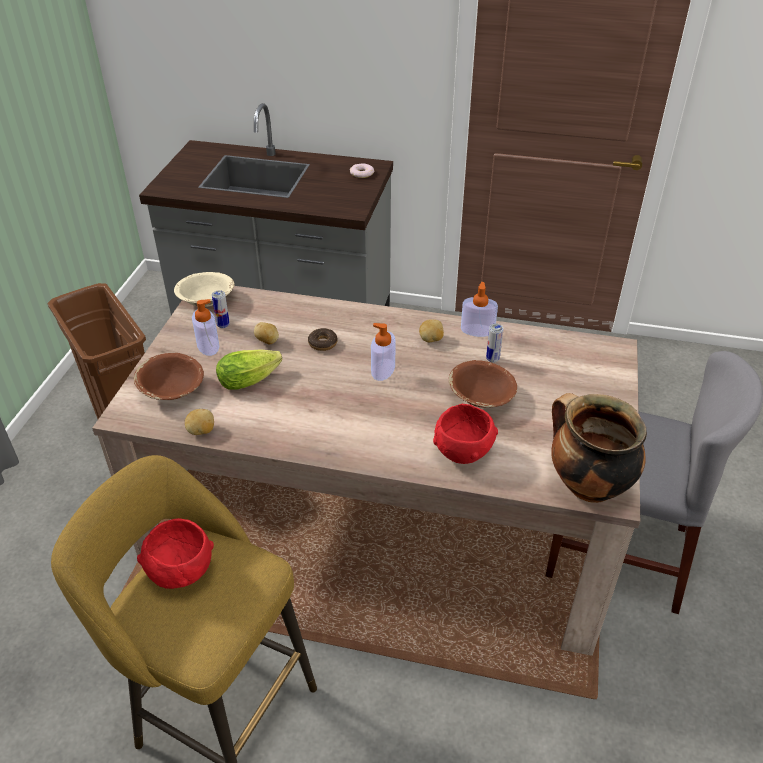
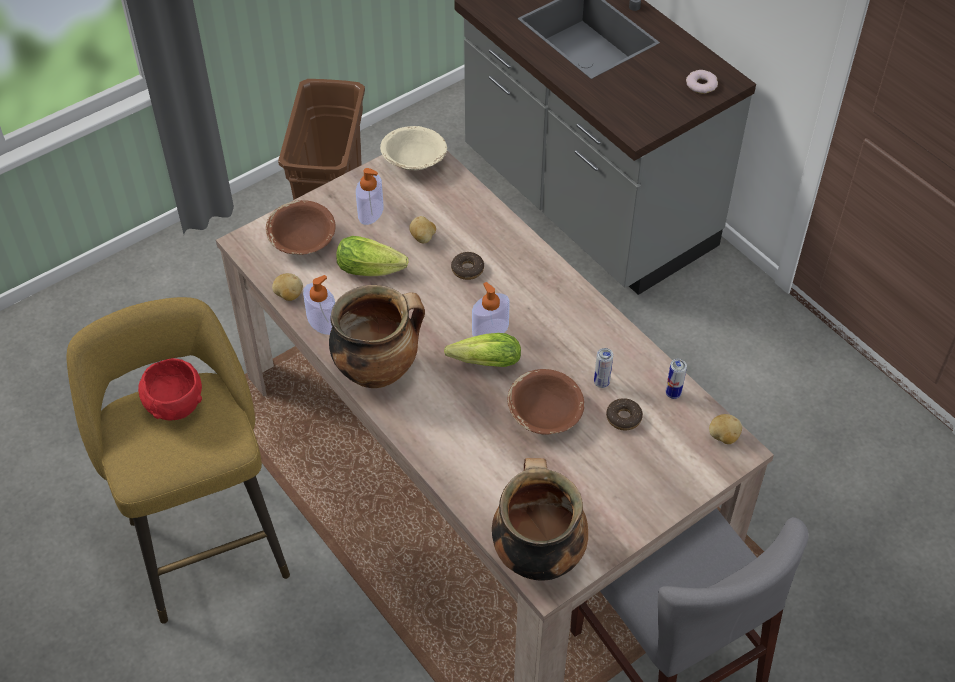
camera: 40 degrees right, 10 degrees up
(223, 325) = (403, 197): can -> can (673, 393)
(332, 439) = (378, 370): none -> cooking pot
(401, 391) = (482, 362): none -> lettuce
(431, 339) = (568, 326): potato -> potato (723, 437)
(462, 453) = (467, 454): red bowl -> none
(477, 330) = (623, 343): soap dispenser -> soap dispenser (322, 322)
(531, 370) = (623, 418): none -> donut

